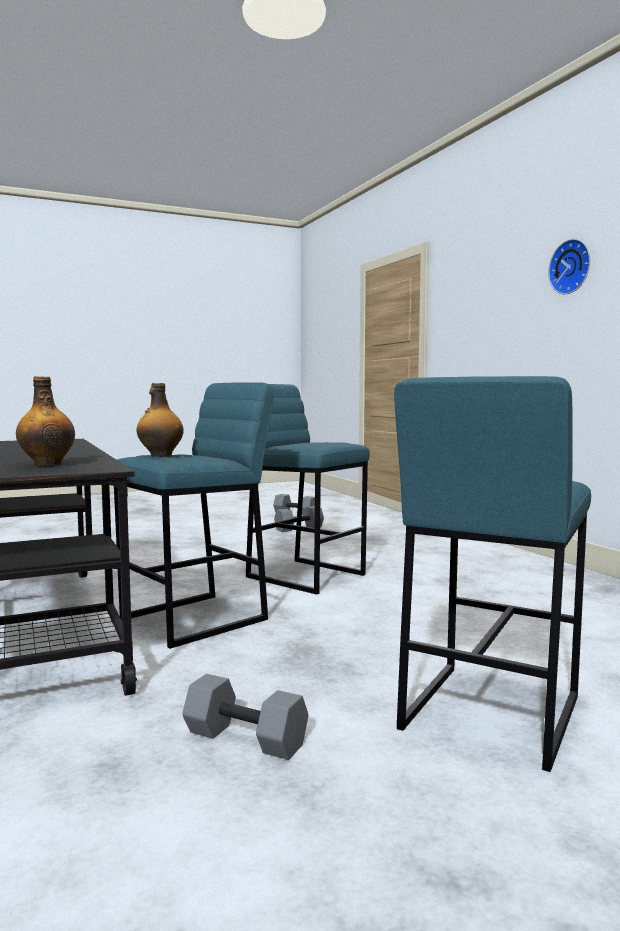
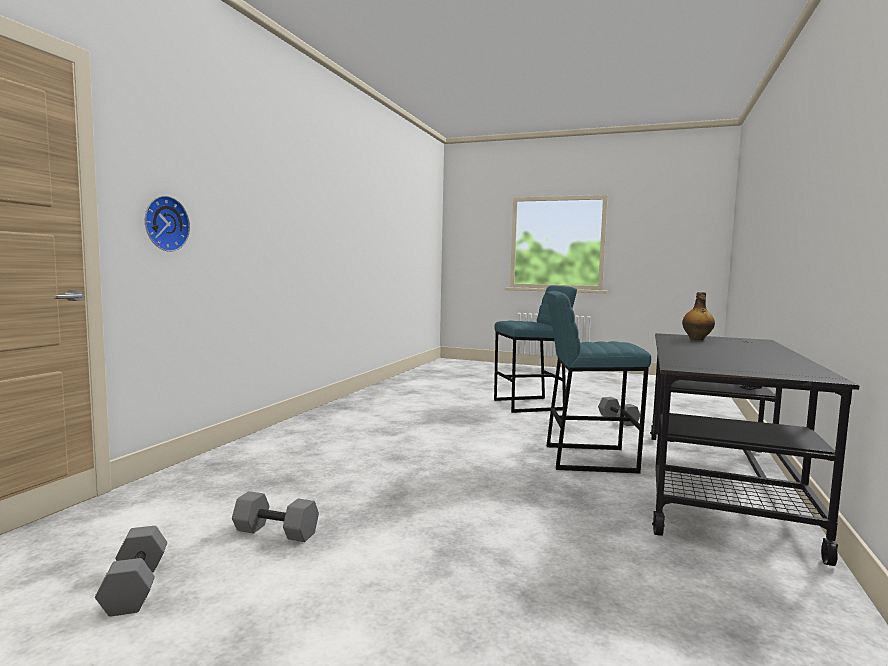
camera: 135 degrees left, 0 degrees up
(160, 455) = (619, 343): bottle -> none
(303, 575) = (459, 464): turquoise stool -> none
(572, 267) = (281, 190): wall clock -> wall clock (164, 223)

